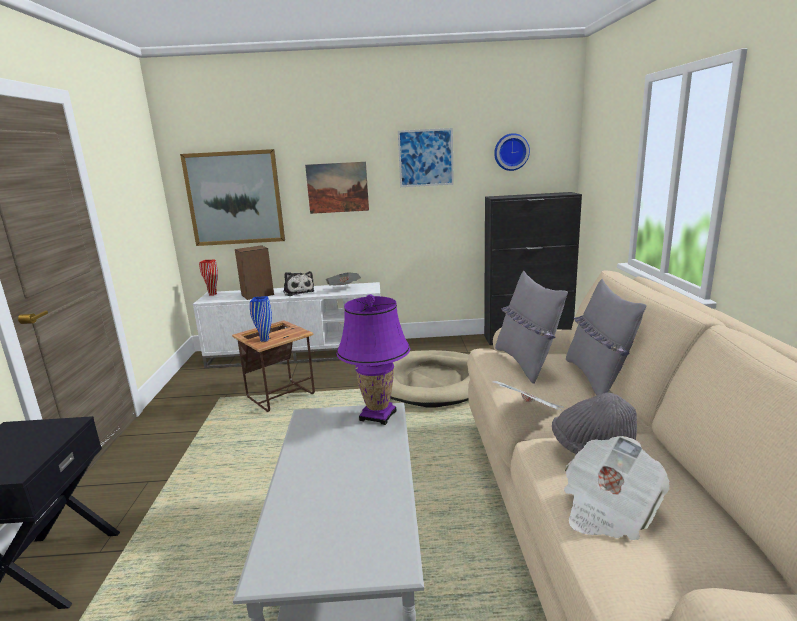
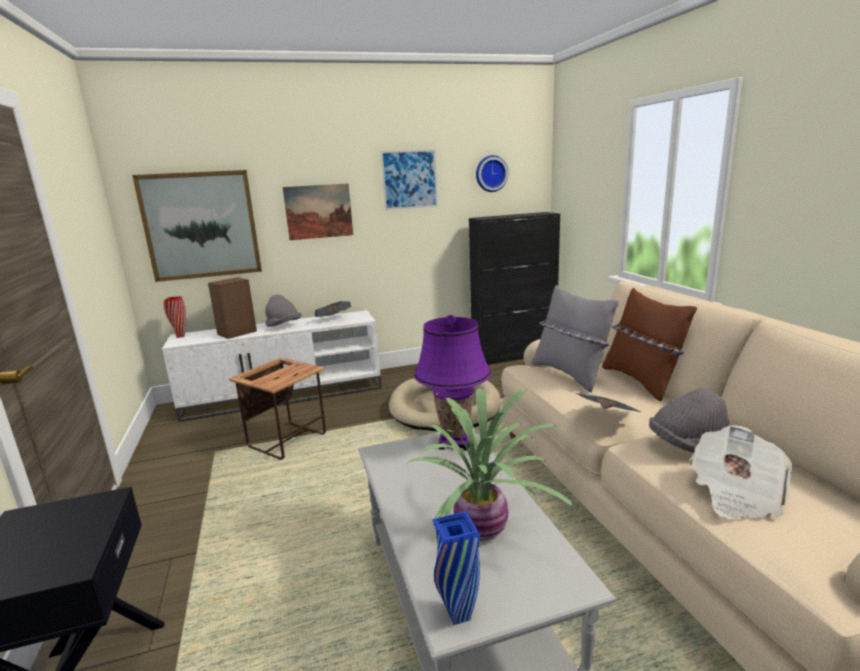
camera: 15 degrees left, 0 degrees up
(264, 340) = (273, 380): blue vase -> blue vase (458, 615)
(298, 292) = (283, 326): plush toy -> grey hat
(346, 501) = (482, 531): none -> potted plant
(597, 378) = (641, 381): grey pillow -> brown pillow

